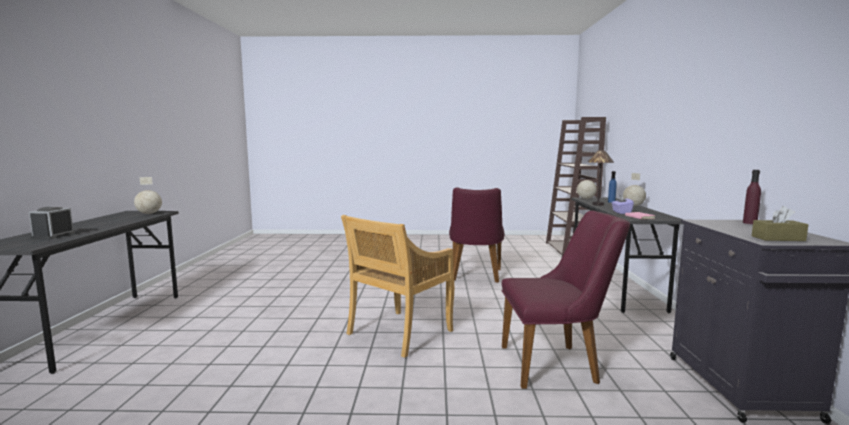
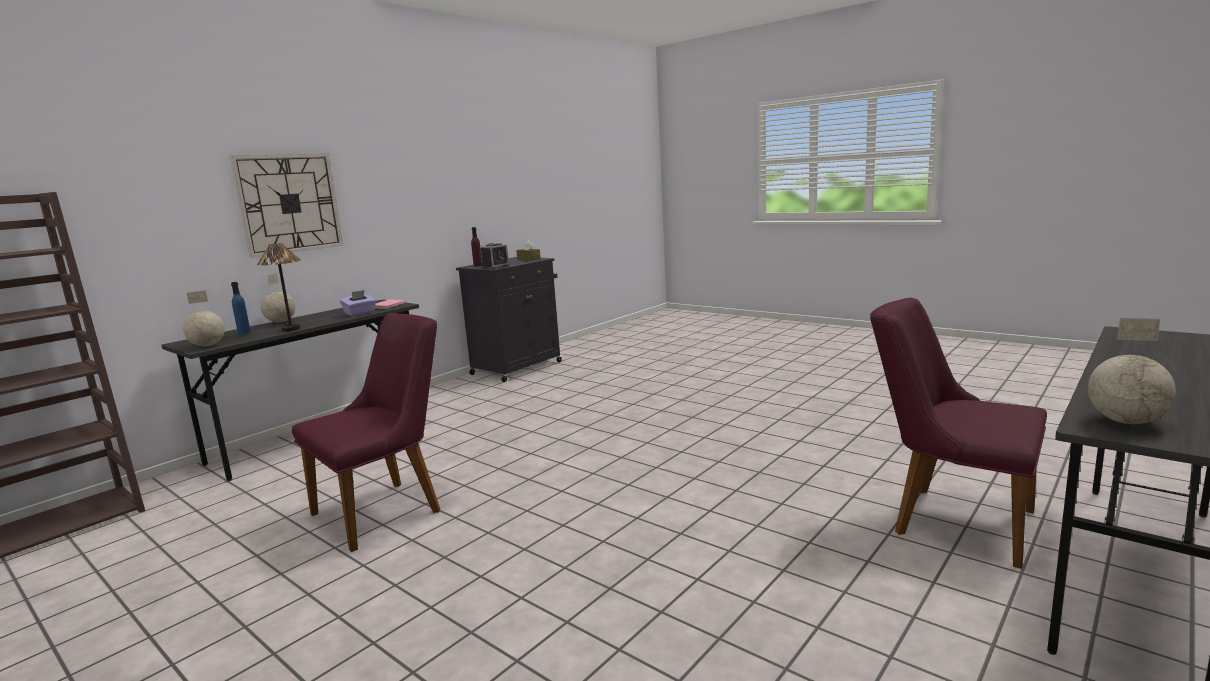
camera: 140 degrees left, 5 degrees up
(53, 236) = (1161, 351): alarm clock -> alarm clock (496, 267)
(399, 333) = (659, 443): beige chair -> none
(557, 364) = (580, 394): purple chair -> purple chair (949, 519)
(665, 126) = (289, 203): none -> wall clock

